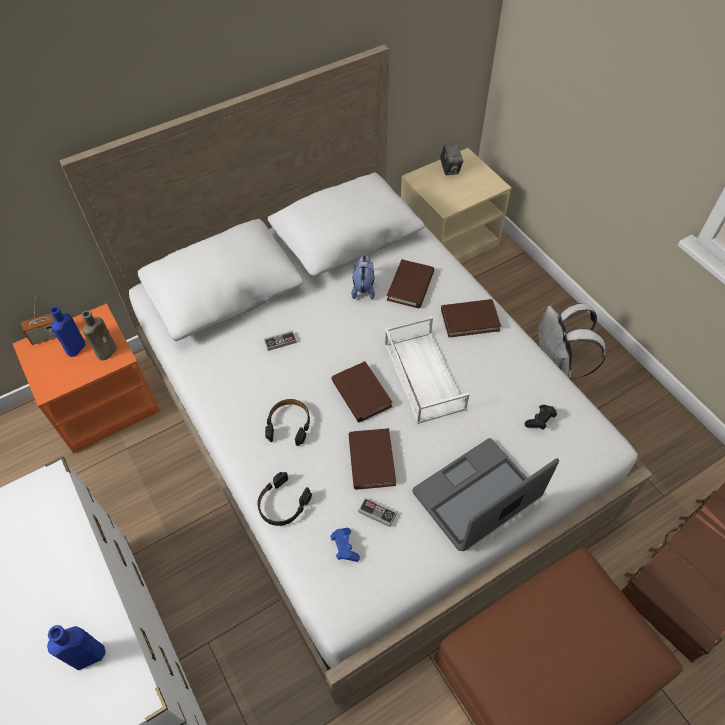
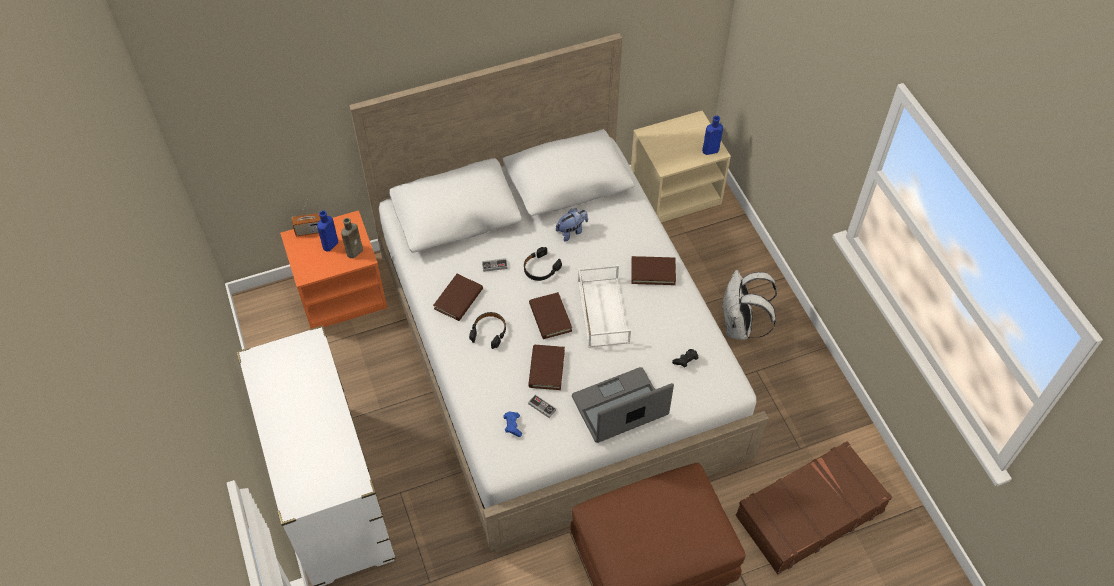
camera: 10 degrees right, 0 degrees up
(86, 657) = (327, 455): blue bottle -> blue bottle (709, 151)
(282, 504) = (473, 388): black headphones -> black headphones (540, 268)
(363, 288) = (572, 231): plush toy -> plush toy turned 45 degrees clockwise
(410, 286) = (611, 235): brown book -> brown book (458, 299)
(450, 169) = (679, 129): camera -> none

